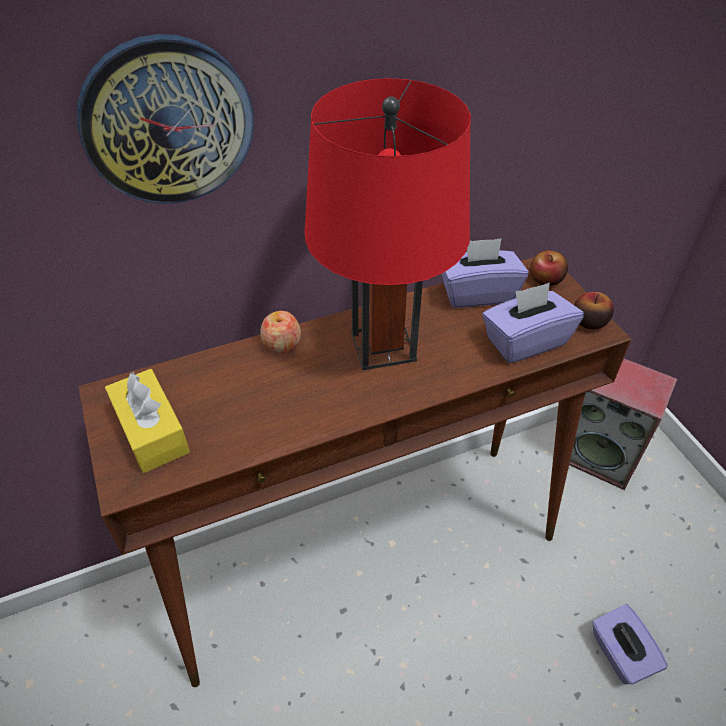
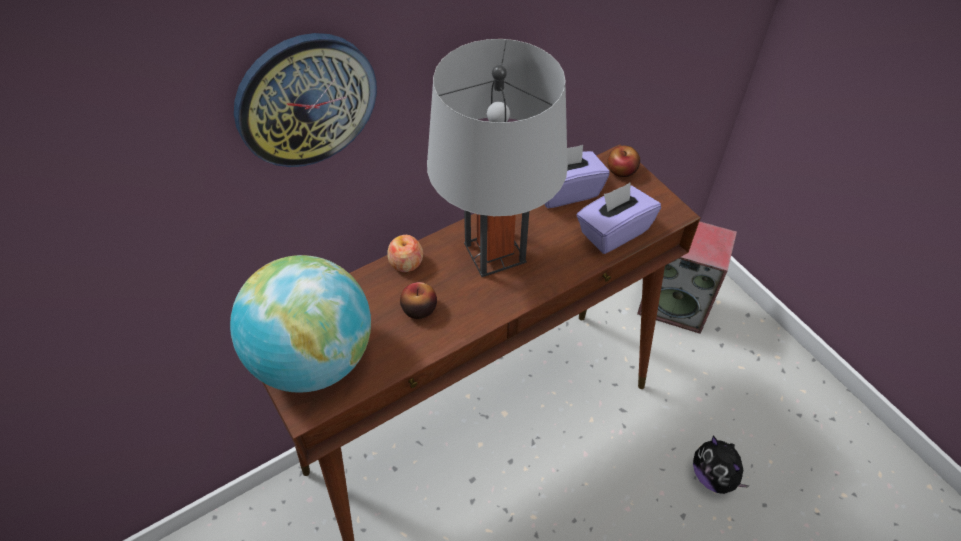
camera: 10 degrees left, 5 degrees up
(151, 431) = (314, 359): yellow tissue box -> globe
(383, 346) = (495, 252): red table lamp -> grey table lamp
(589, 321) = (663, 206): apple -> apple (419, 308)
(620, 654) = (713, 476): purple tissue box -> plush toy

